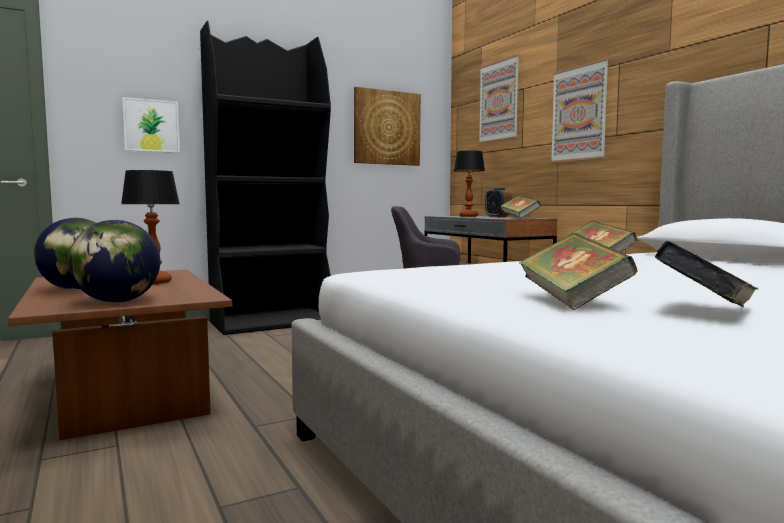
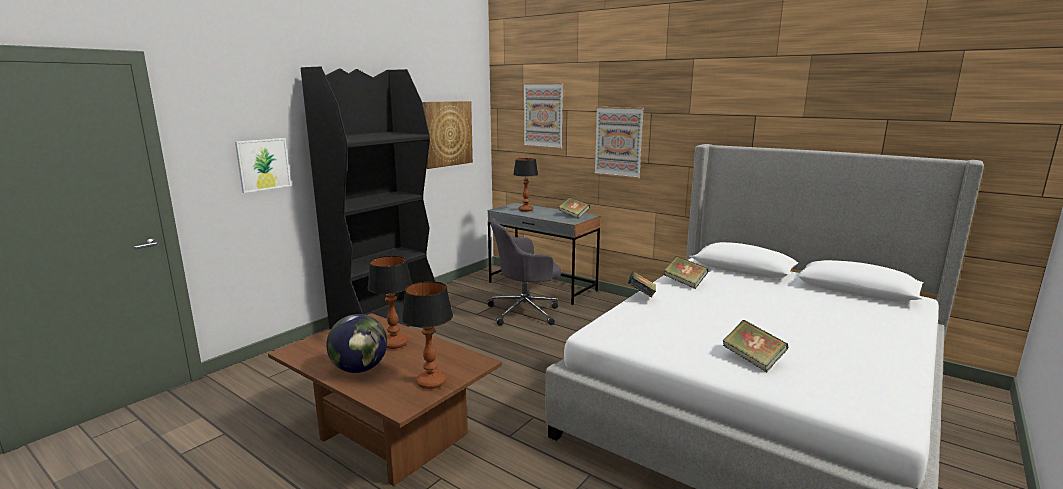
camera: 25 degrees left, 10 degrees up
(118, 302) = (431, 382): globe -> table lamp
(498, 217) = (551, 211): alarm clock -> none
(706, 311) = (810, 360): book -> book (641, 296)

